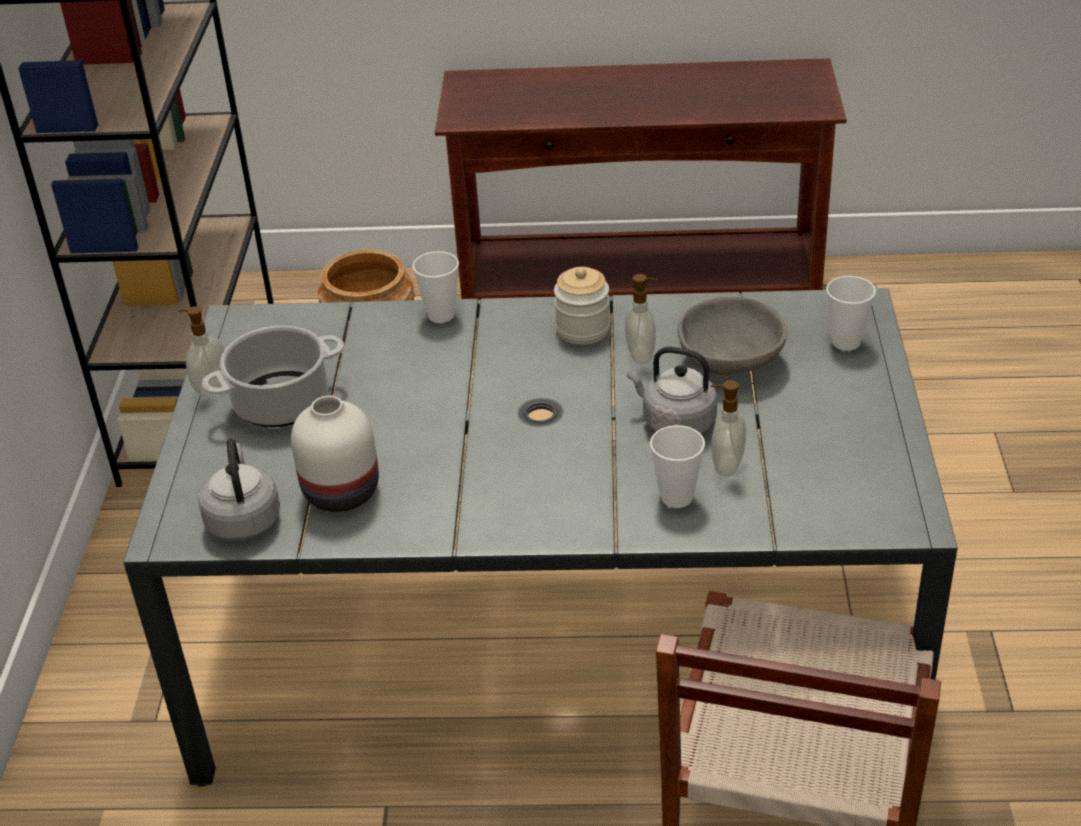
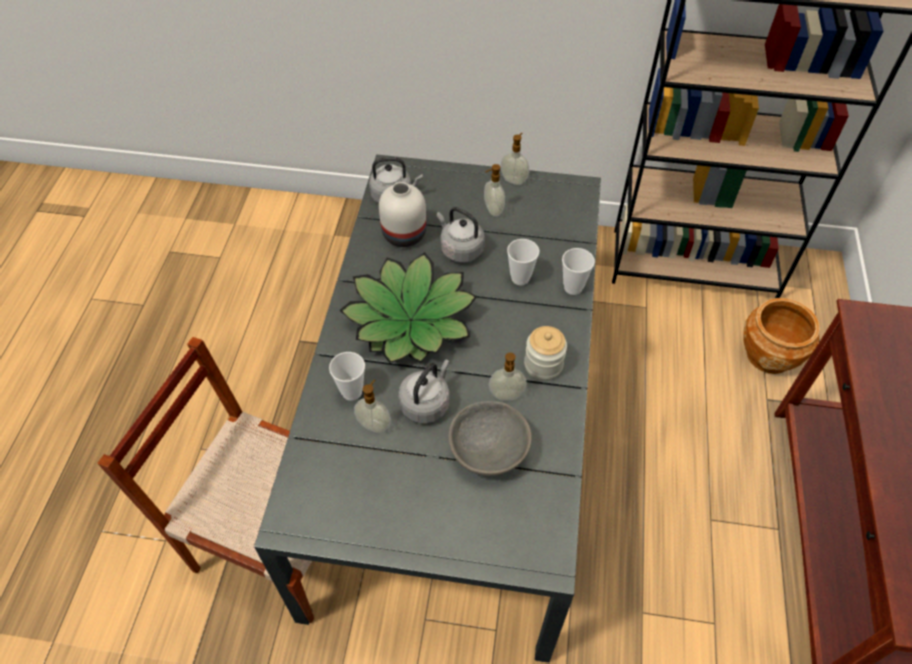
camera: 95 degrees right, 15 degrees up
(282, 402) = (492, 210): cooking pot -> soap dispenser
(373, 426) = (460, 249): none -> grey kettle
(528, 456) = (411, 320): none -> potted plant
(846, 342) = (499, 537): cup -> cup (520, 278)

